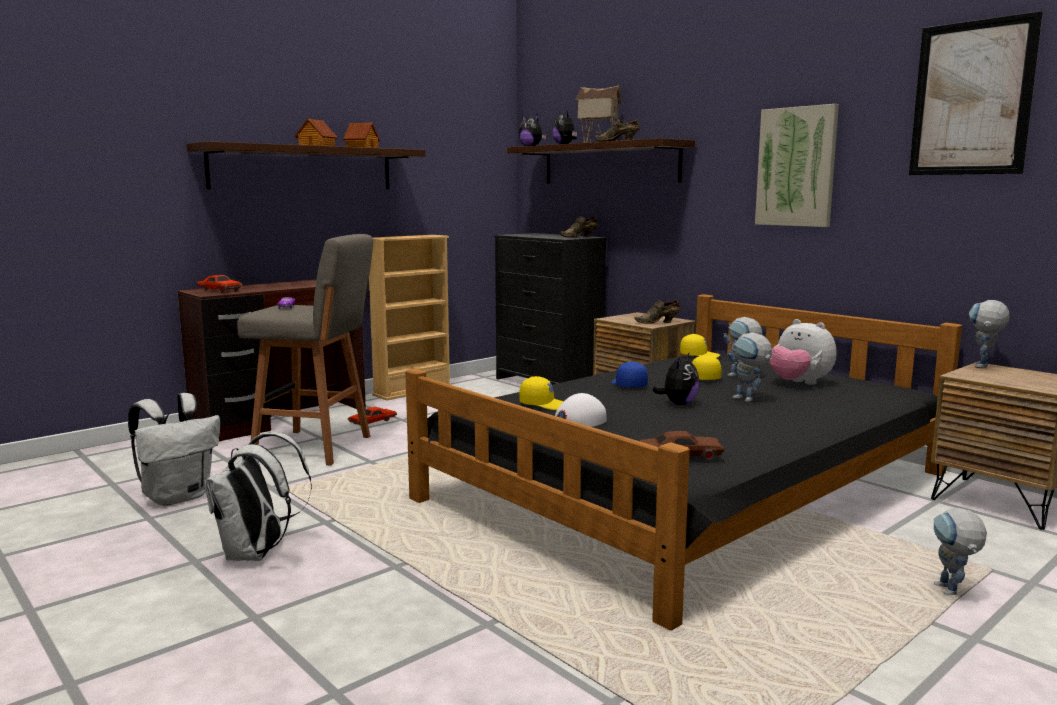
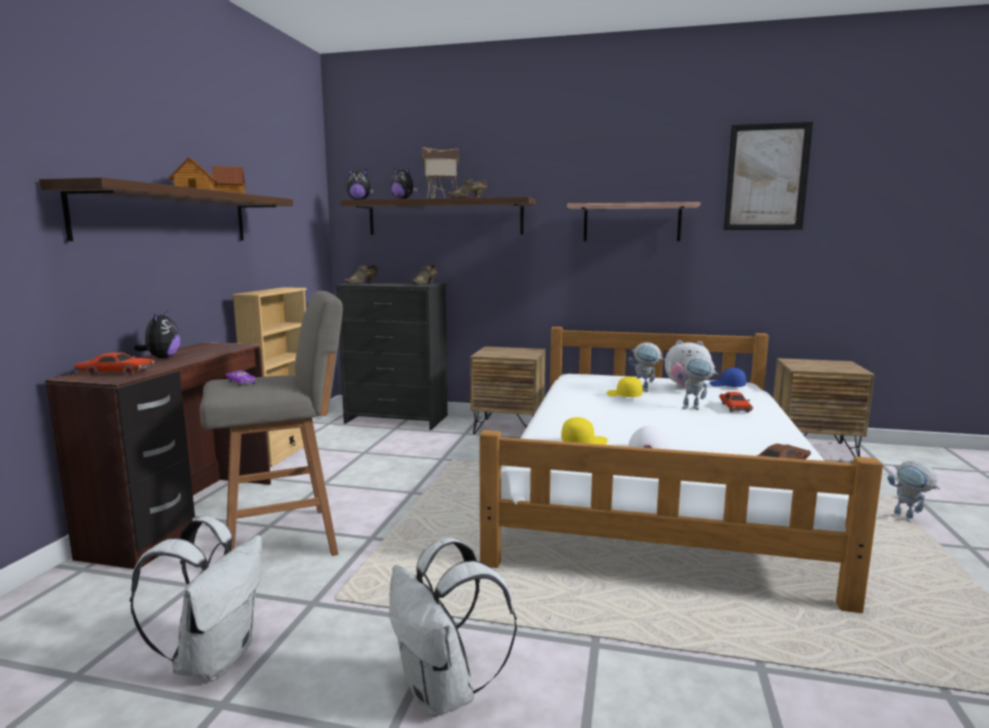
camera: 35 degrees left, 0 degrees up
(373, 422) = (298, 493): red toy car -> red toy car (734, 408)
(628, 385) = (595, 411): blue cap -> blue cap (727, 386)
(658, 322) = (527, 353): brown shoe -> brown shoe (363, 283)
(678, 404) = (665, 420): plush toy -> plush toy (162, 358)
(688, 487) = (654, 486): black bed -> white bed
(699, 355) = (574, 377): yellow cap -> none
(796, 167) = (631, 223): picture -> shelf
(983, 367) = (792, 361): toy robot -> none

